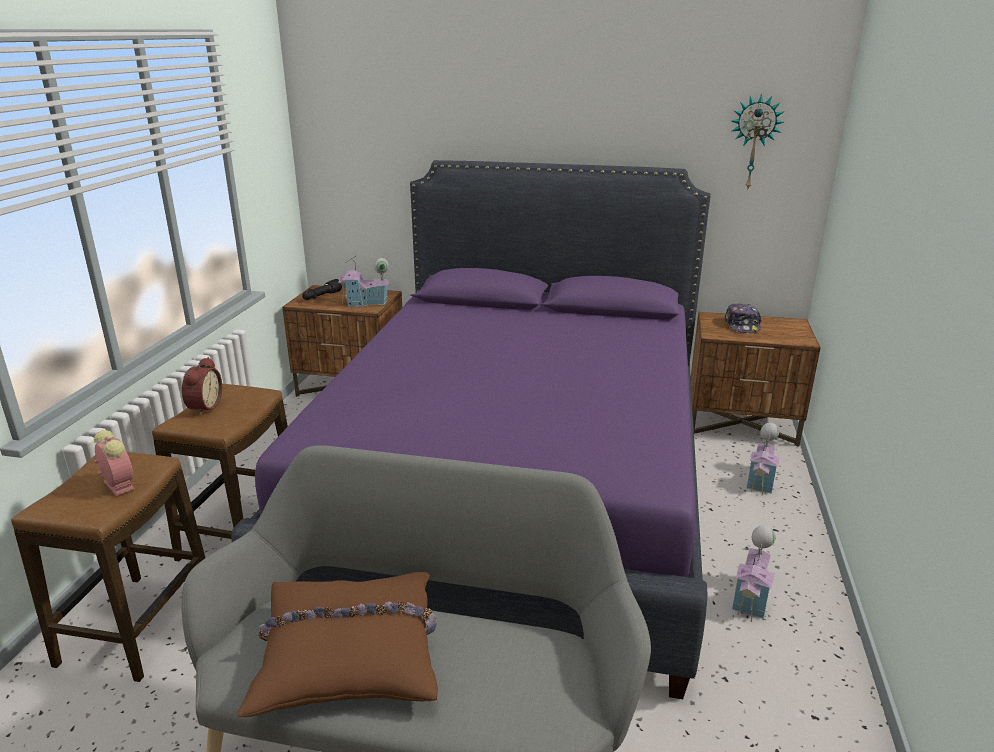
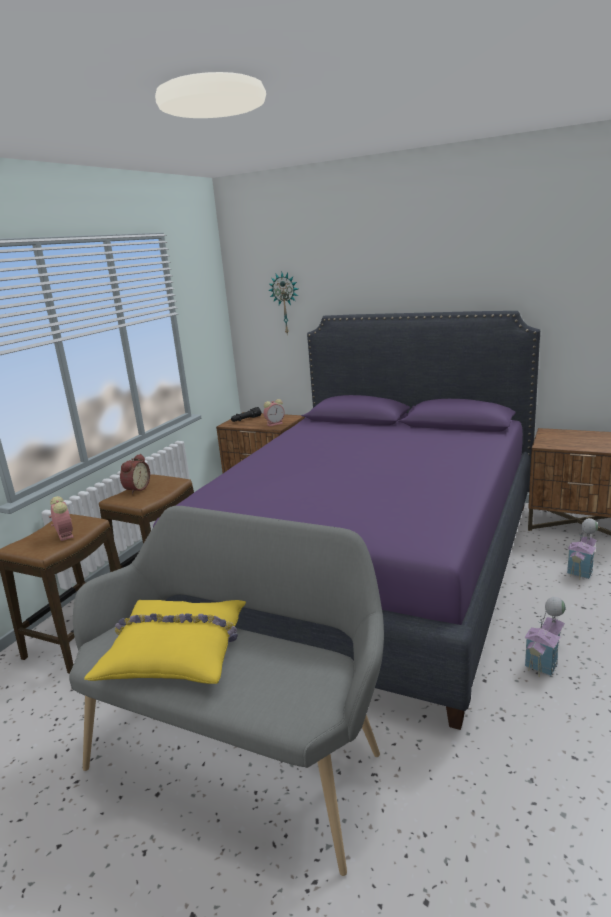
camera: 15 degrees right, 5 degrees down
(349, 653) = (176, 651): brown pillow -> yellow pillow
(366, 303) = (275, 423): toy house -> alarm clock
(742, 325) = (572, 438): cap -> none
(753, 142) = (577, 286): wall clock -> wall clock (285, 303)

